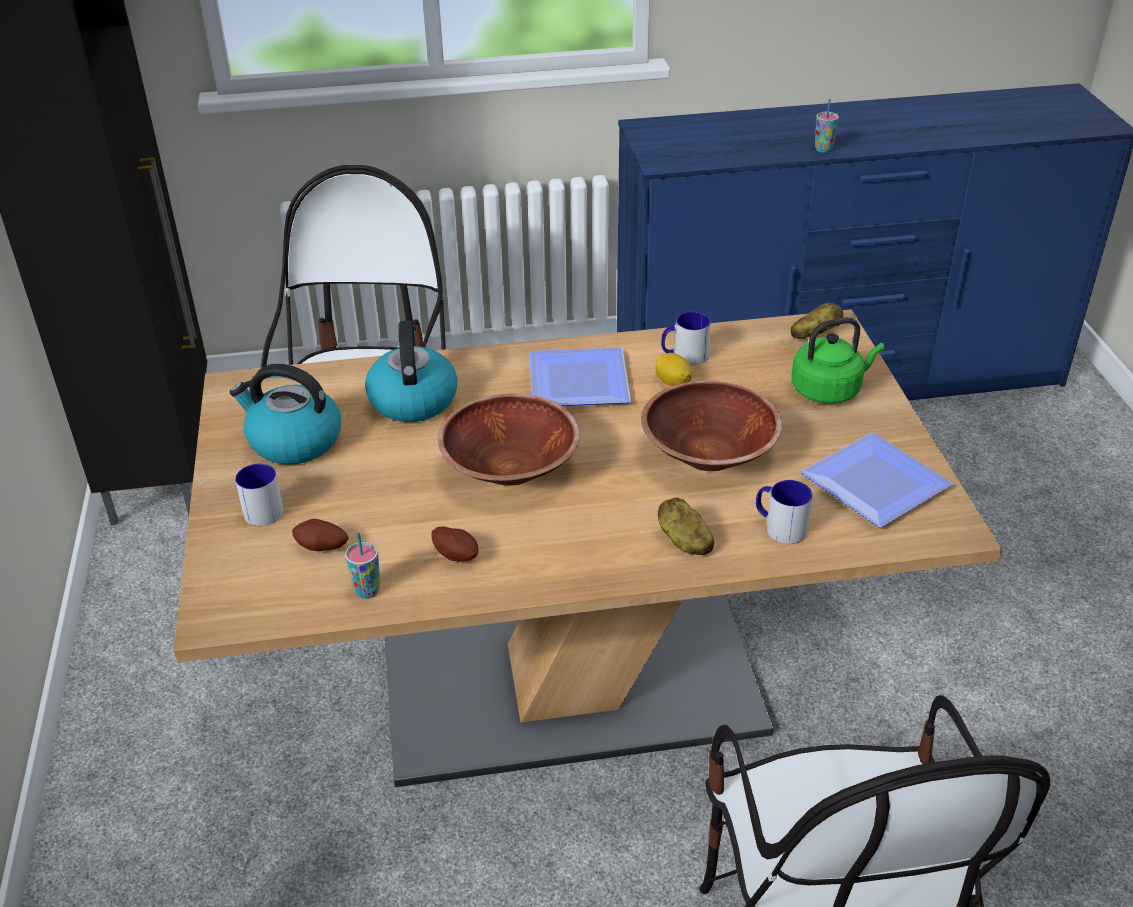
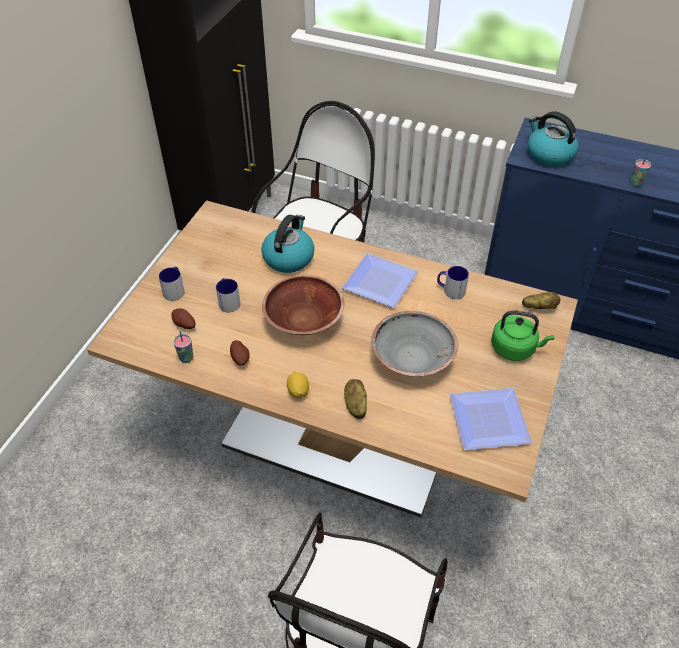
camera: 30 degrees right, 10 degrees up
(293, 441) = (216, 258): kettle -> kettle (549, 154)
(673, 383) = (430, 305): lemon -> lemon (298, 391)
(708, 454) = (412, 359): brown bowl -> grey bowl
(779, 527) = (412, 421): mug -> mug (228, 301)

